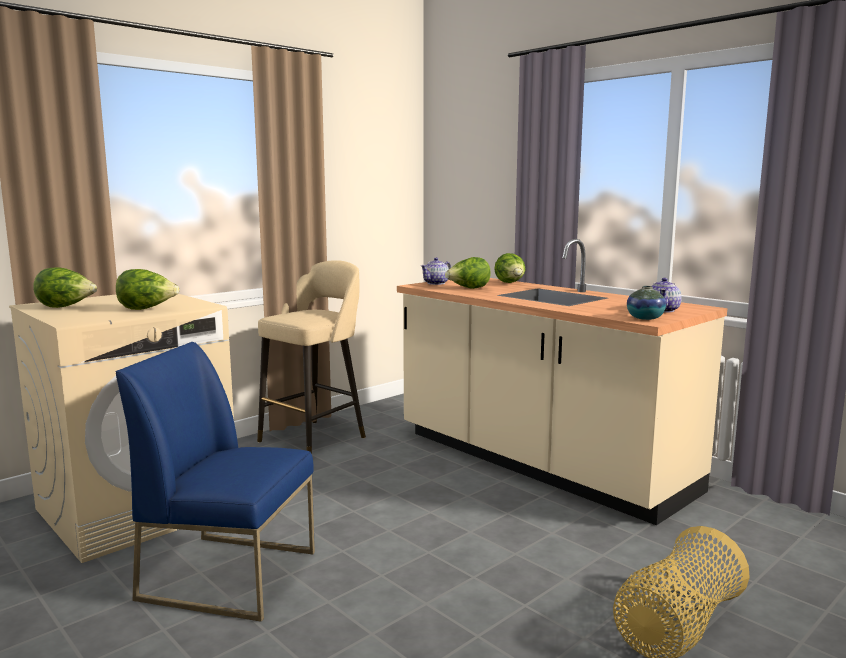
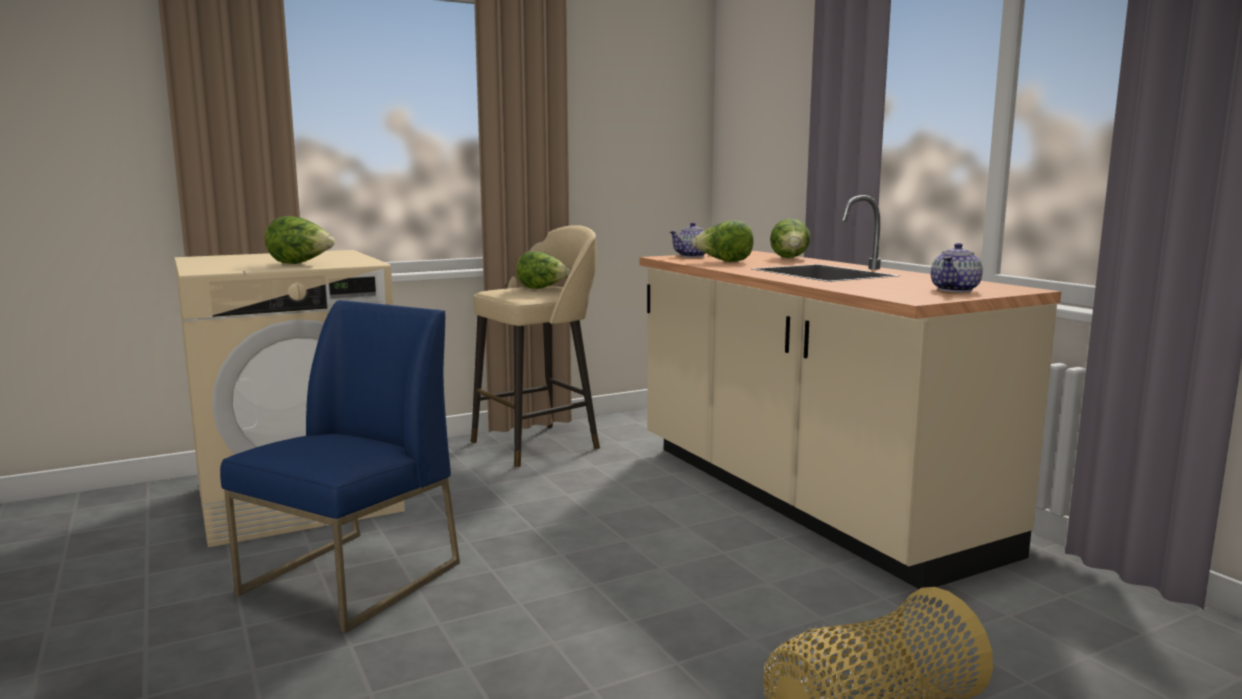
camera: 15 degrees right, 0 degrees up
(66, 307) = (224, 260): lettuce -> lettuce (542, 289)
(231, 574) = (351, 579): blue chair -> blue chair turned 90 degrees clockwise
(645, 318) = (913, 296): vase -> none

